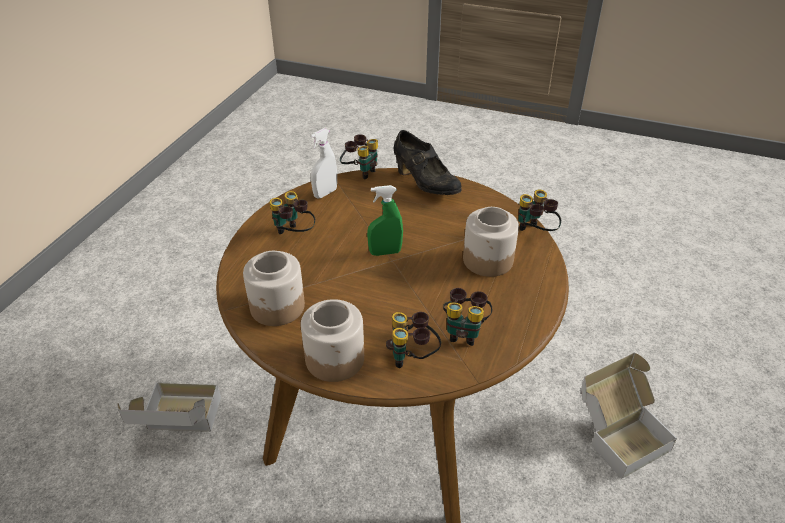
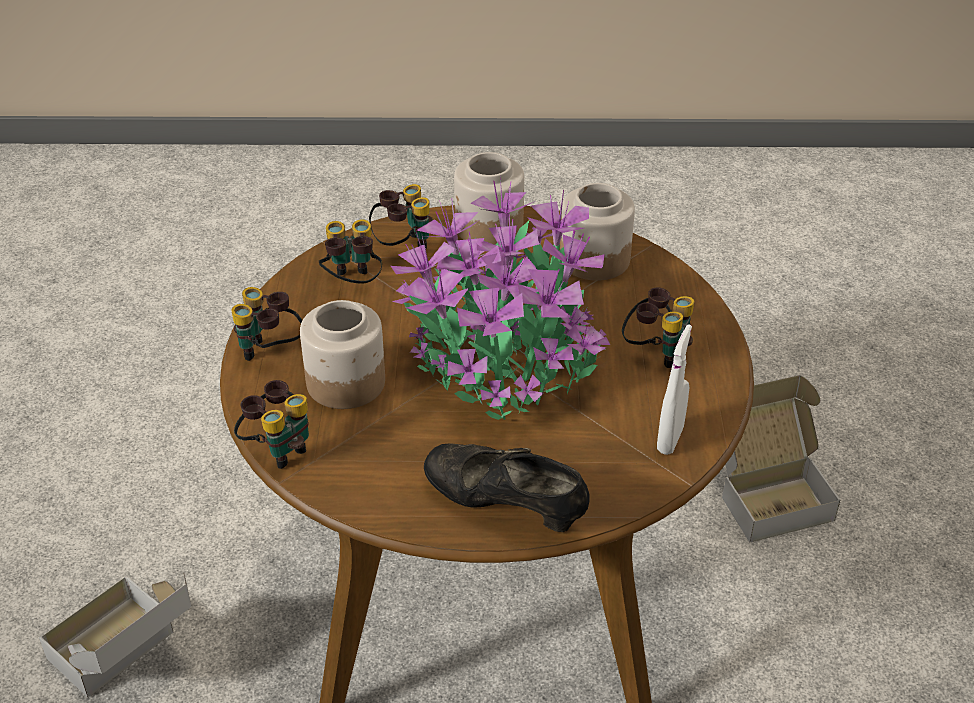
camera: 160 degrees right, 0 degrees up
(360, 172) = (644, 506): binoculars -> binoculars (271, 353)
(385, 252) = (503, 358): green spray bottle -> potted plant

